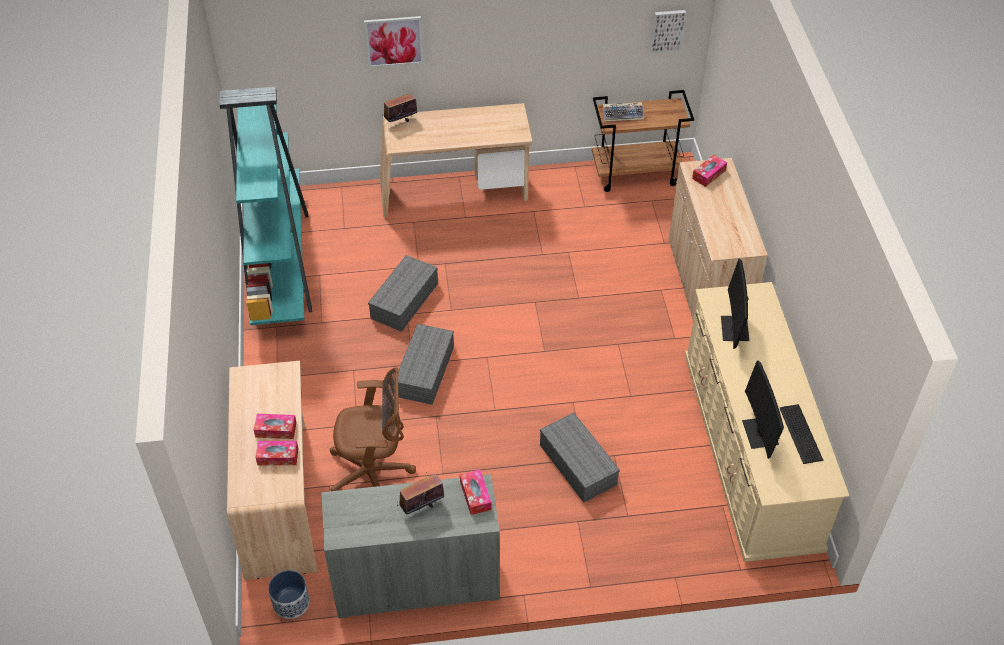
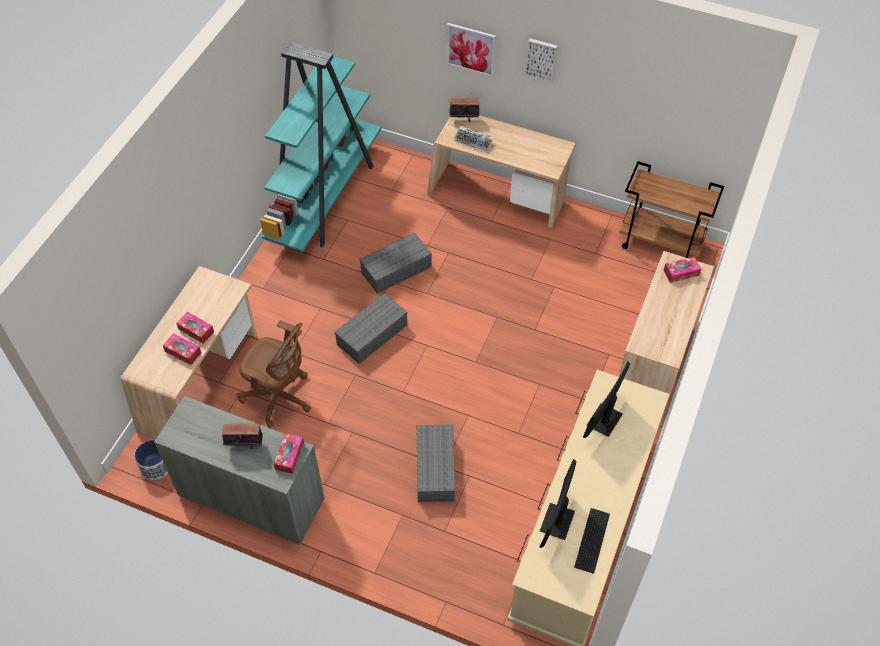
camera: 30 degrees right, 5 degrees up
(623, 114) = (656, 187): keyboard -> keyboard (474, 141)
(667, 30) = (718, 126): picture -> picture (542, 59)

